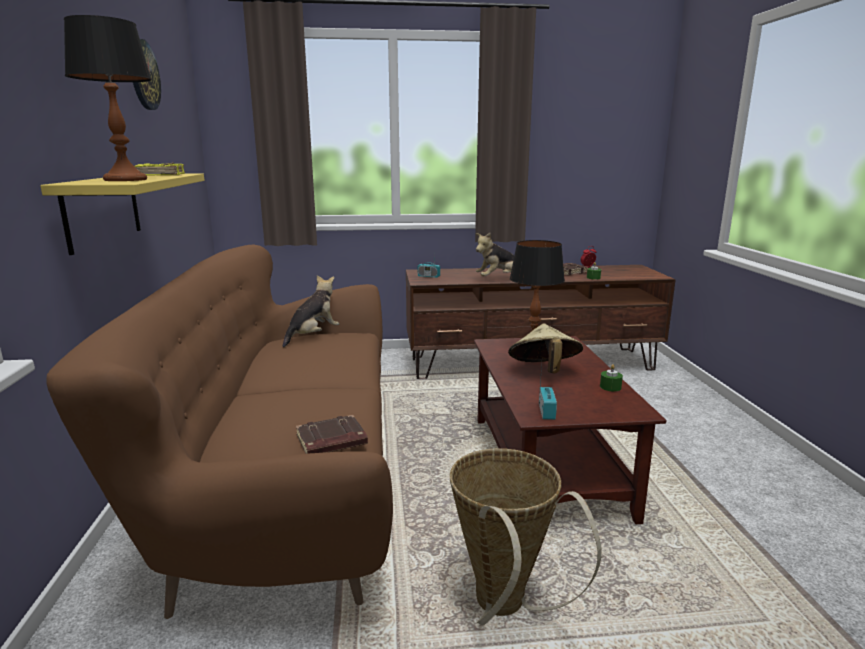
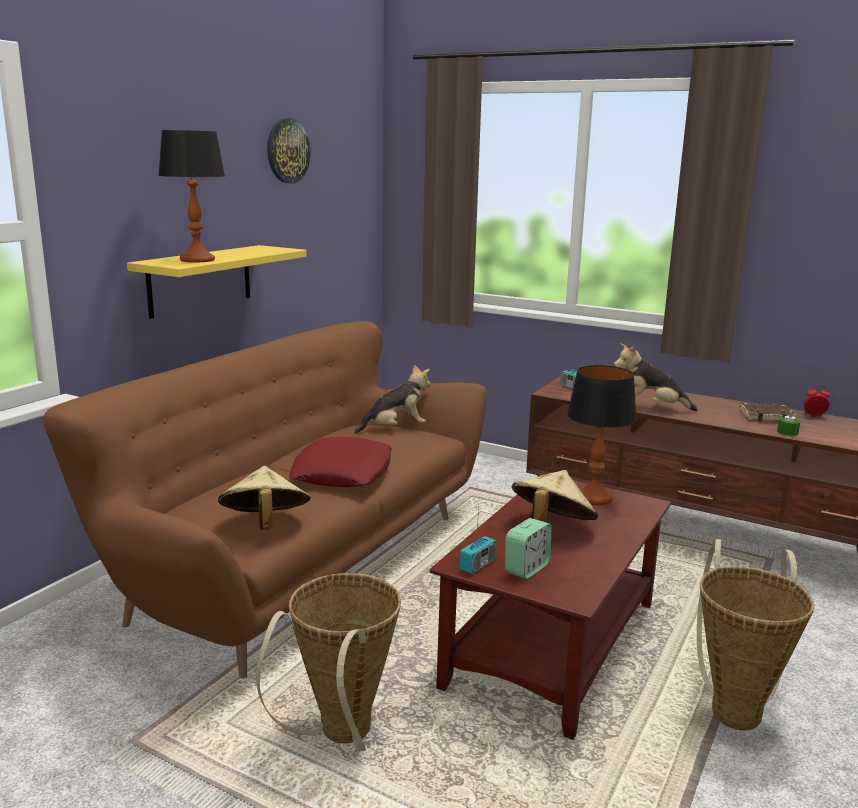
camera: 35 degrees right, 0 degrees up
(159, 175) = (256, 251): yellow book -> none
(325, 379) = (342, 472): none -> red pillow
(331, 442) = (265, 525): brown book -> beige hat
(579, 403) = (527, 568): none -> alarm clock
(610, 387) = (594, 566): green candle -> none
(685, 460) = (736, 708): none -> basket

